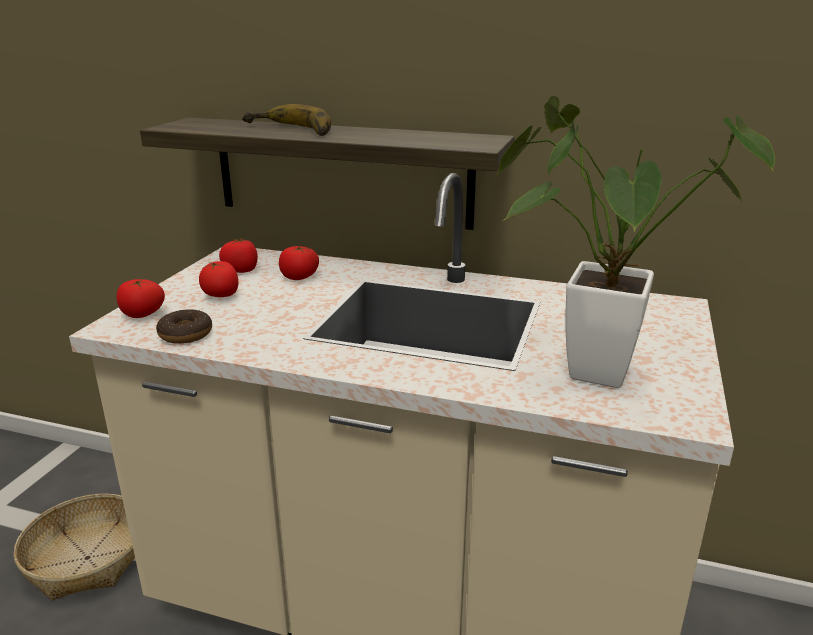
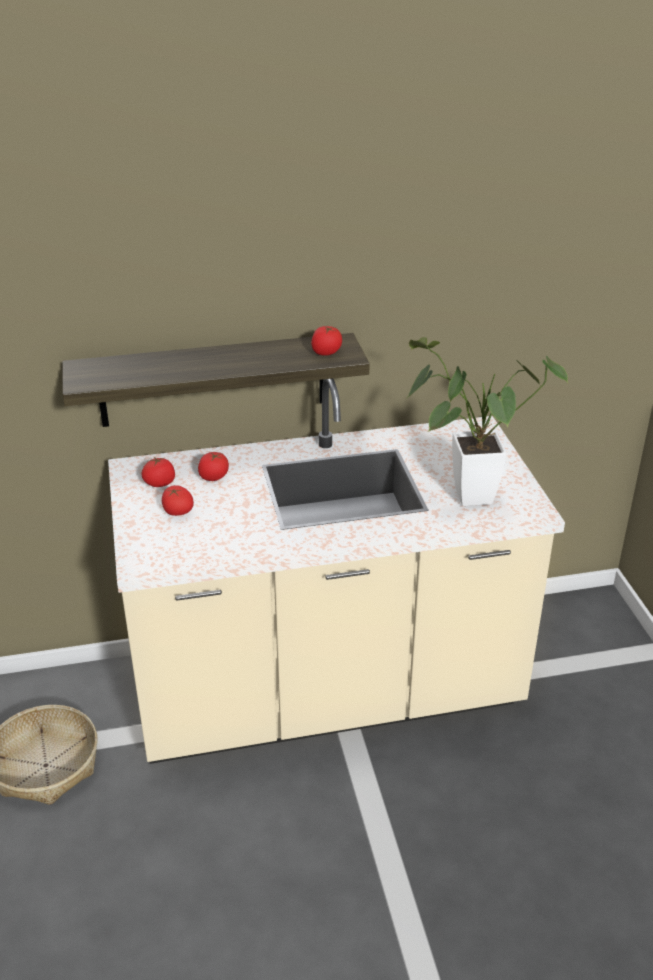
camera: 30 degrees left, 10 degrees up
(142, 314) = (144, 547): tomato -> tomato (326, 352)
(185, 334) = (199, 552): donut -> none
(289, 130) = (187, 366): banana -> none

